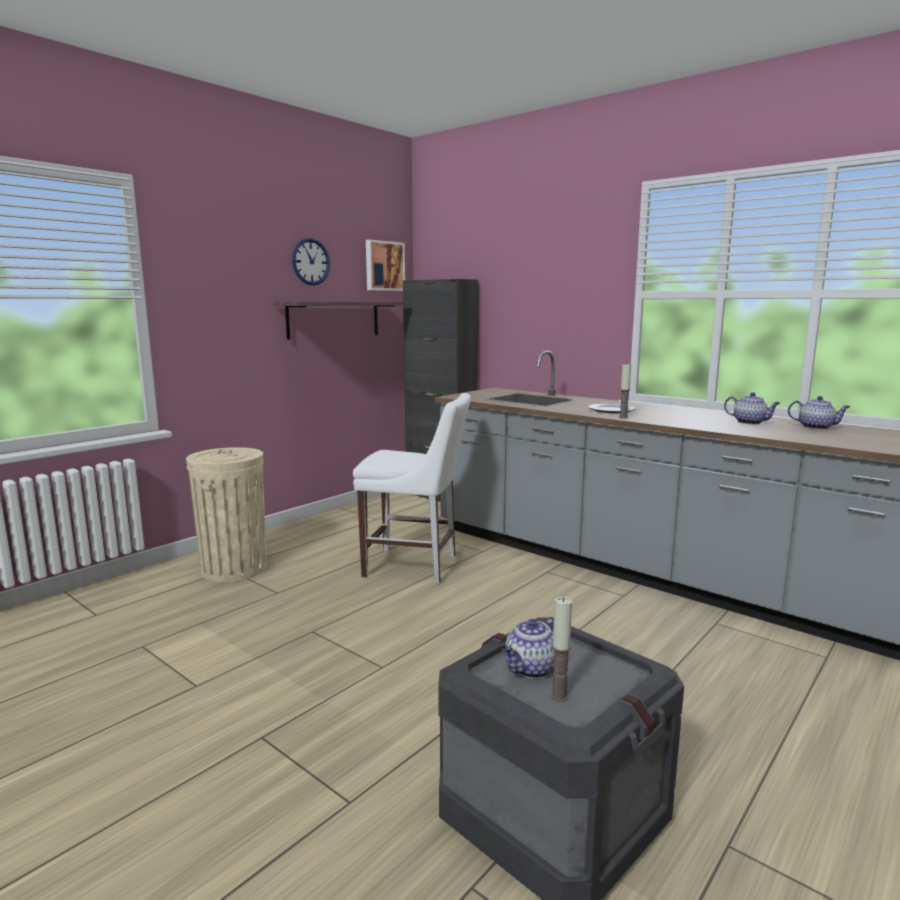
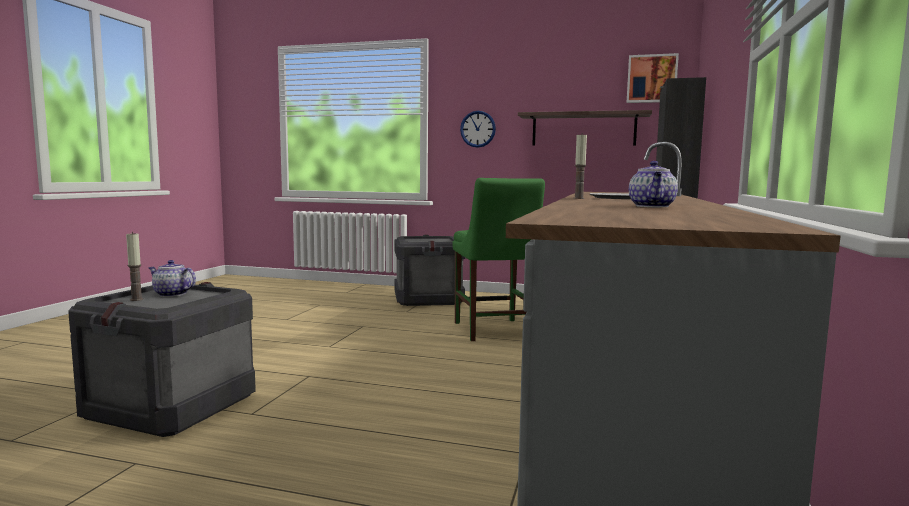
camera: 65 degrees right, 5 degrees down
(234, 568) = (429, 299): beige trash can -> crate
(311, 262) = (562, 81): wall clock -> wall clock (478, 129)
(415, 566) = (494, 331): white chair -> green chair
(816, 427) = (686, 212): teapot -> none

